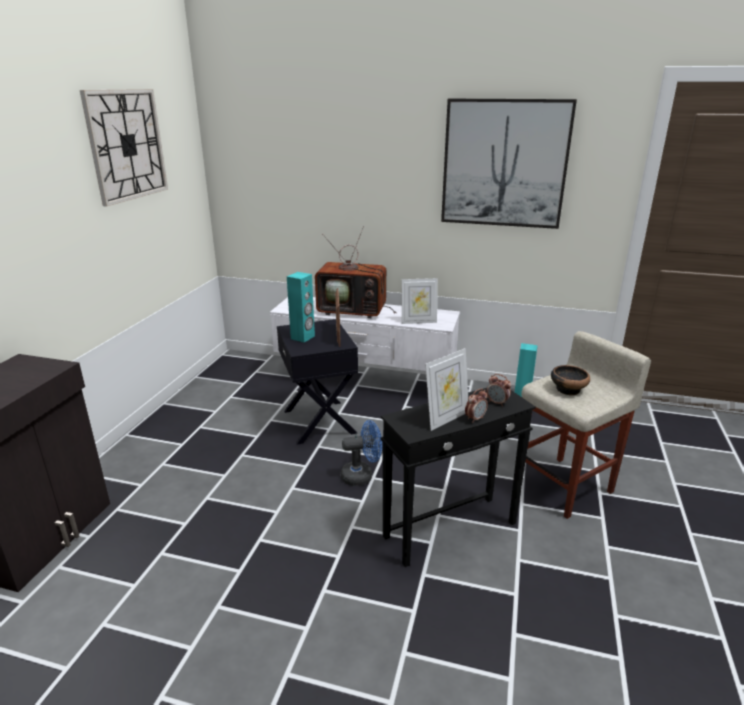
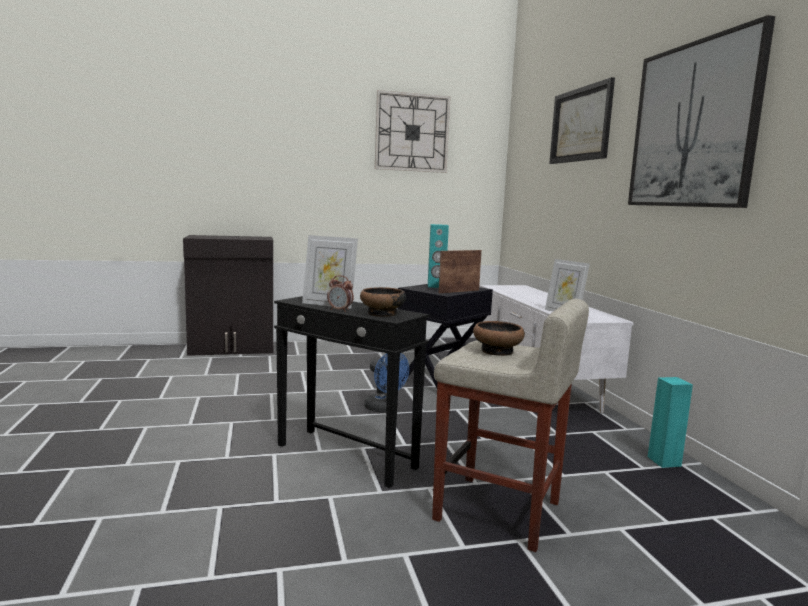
camera: 60 degrees right, 15 degrees down
(353, 140) = (580, 125): none -> picture
(354, 311) = (537, 298): television -> none
(497, 403) = (382, 314): alarm clock -> bowl

